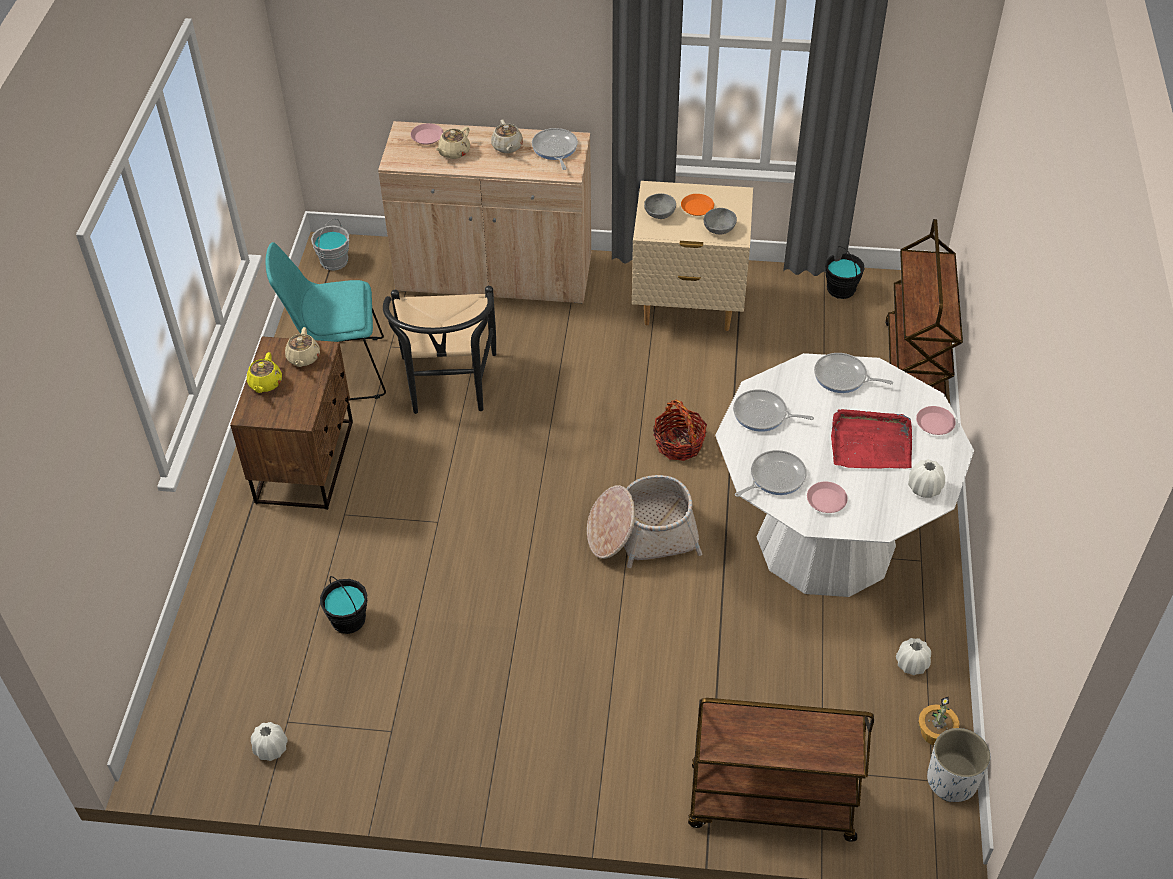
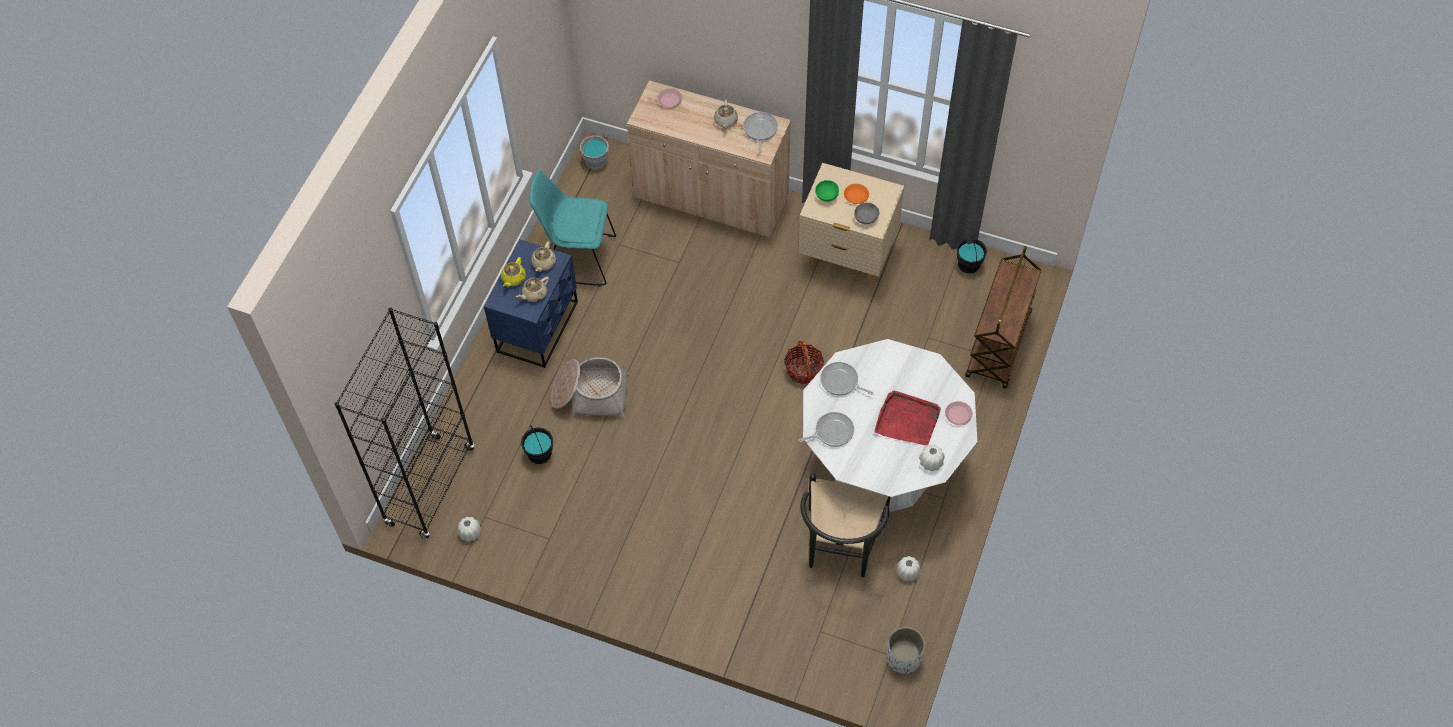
camera: 15 degrees right, 10 degrees up
(197, 696) = (430, 486): none -> black bookcase
(306, 461) = (538, 327): brown nightstand -> blue nightstand
(448, 389) = (652, 289): black chair -> black chair (840, 549)
(454, 152) = (685, 118): beige teapot -> beige teapot (534, 294)
(642, 534) = (755, 435): basket -> basket (590, 395)
(659, 214) = (826, 196): grey bowl -> green bowl
(770, 804) = (778, 646): brown cart -> none
(826, 500) = (861, 457): pink plate -> none
(843, 377) = (908, 364): frying pan -> none
(936, 733) = (905, 624): potted plant -> none

